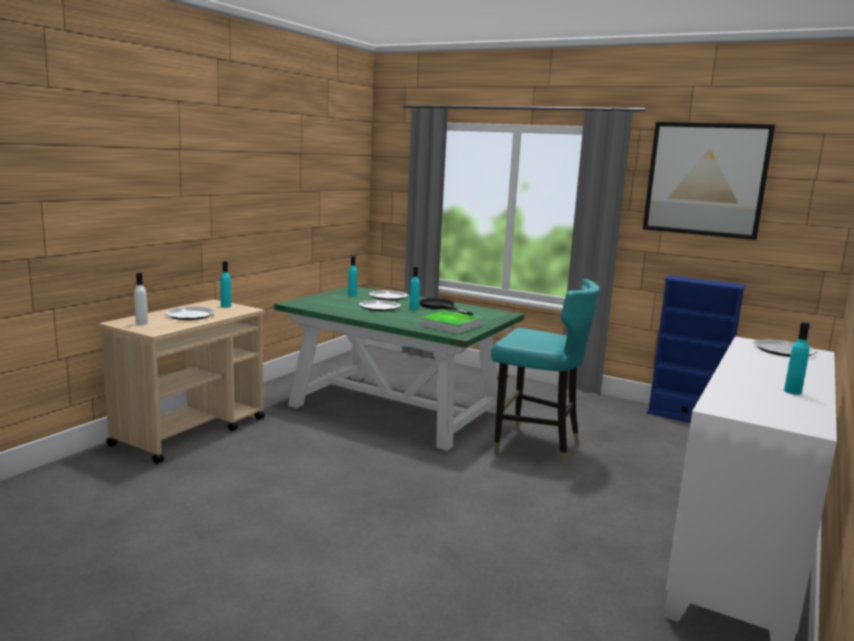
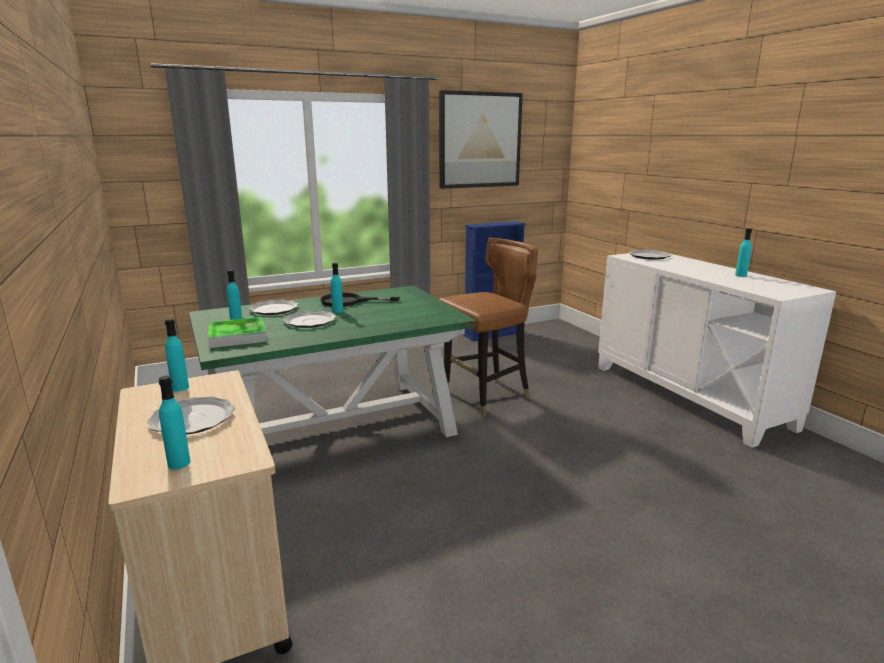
camera: 55 degrees left, 5 degrees up
(141, 323) = (179, 463): white bottle -> turquoise bottle
(450, 325) = (420, 313): tray -> tray (237, 336)
(535, 446) = (486, 397): turquoise chair -> brown chair

